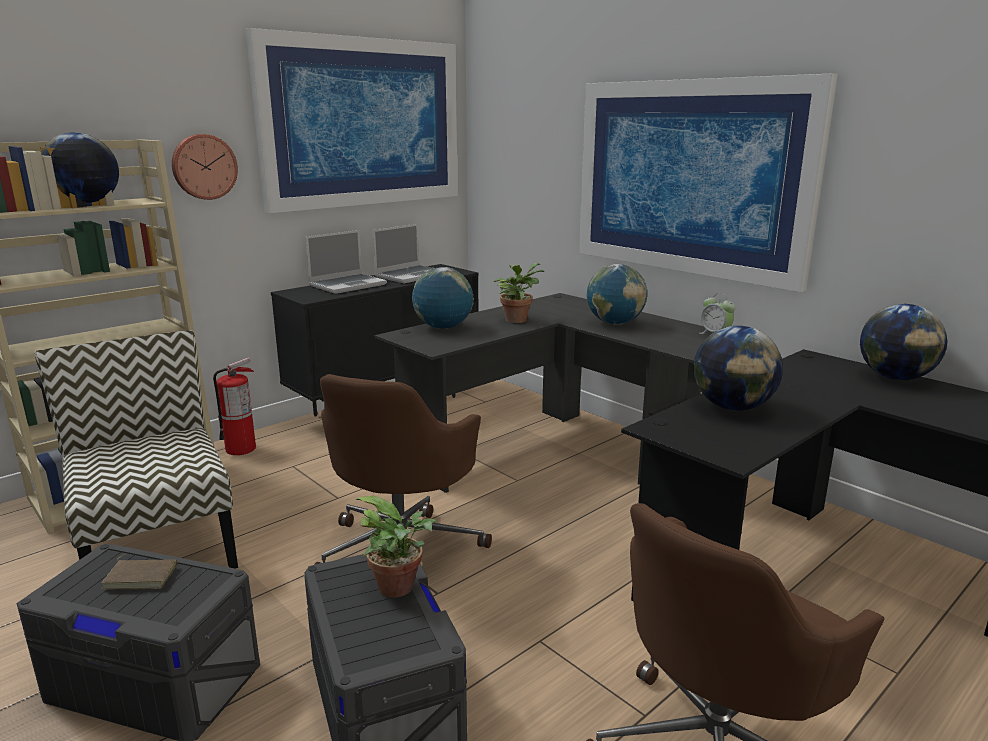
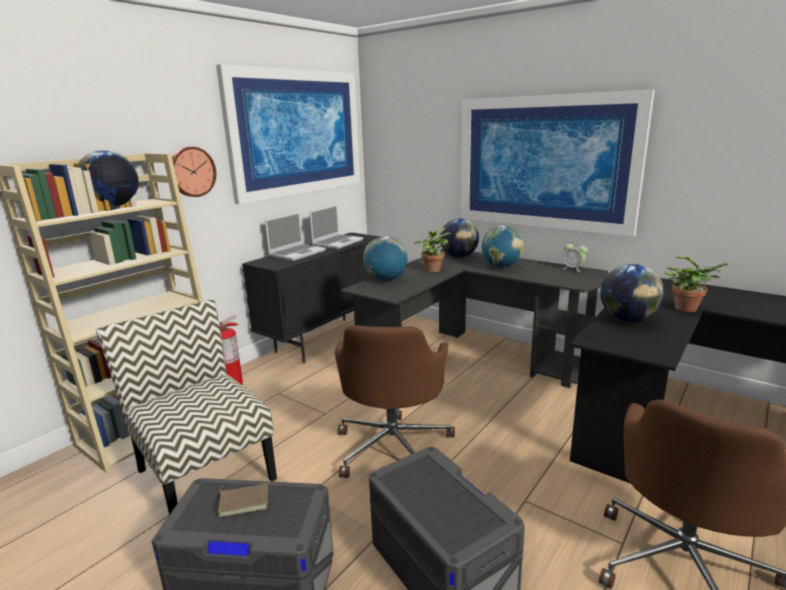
camera: 10 degrees left, 0 degrees up
(401, 587) = (448, 480): potted plant -> potted plant (689, 308)
(895, 377) = (708, 289): globe -> globe (459, 256)

